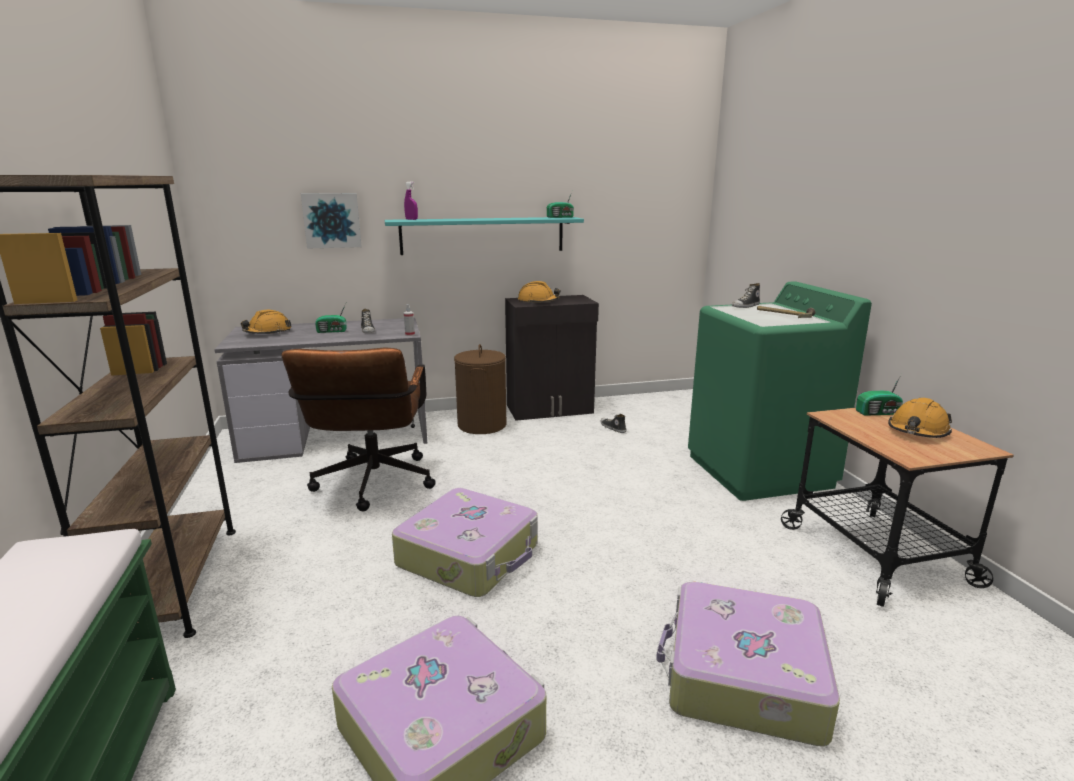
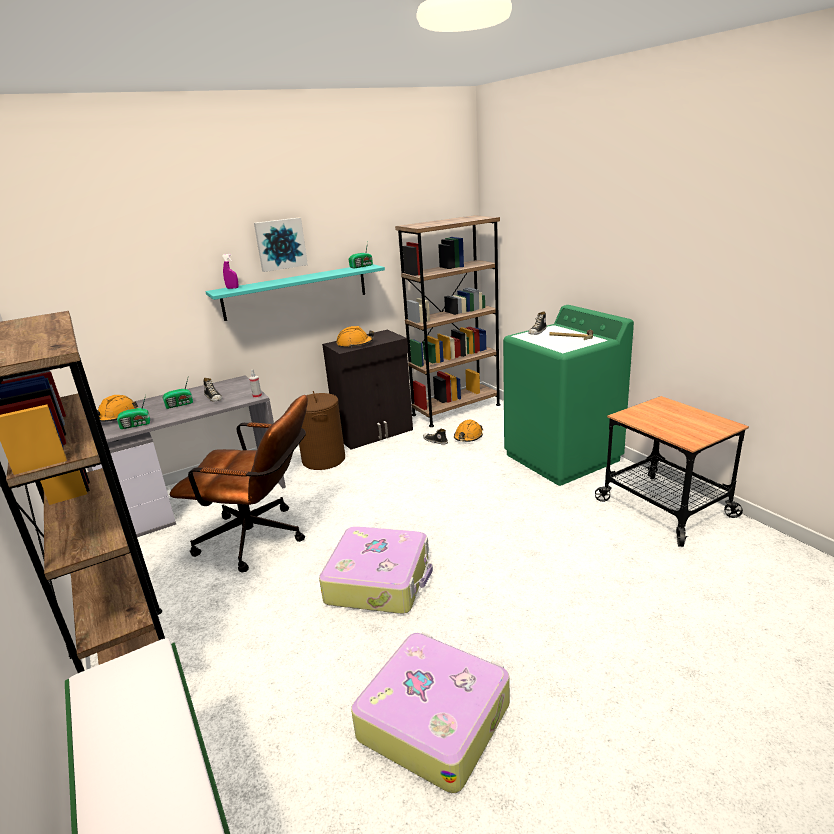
camera: 15 degrees left, 5 degrees up
(332, 220) = (155, 299): picture -> picture (280, 244)
(372, 487) = (261, 539): brown office chair -> brown office chair turned 60 degrees counterclockwise
(653, 402) = (456, 410): none -> brown bookcase
(742, 677) = (615, 621): suitcase -> none
(879, 413) = (654, 407): radio -> radio (136, 425)
(918, 431) = (685, 418): orange hard hat -> orange hard hat (468, 437)

